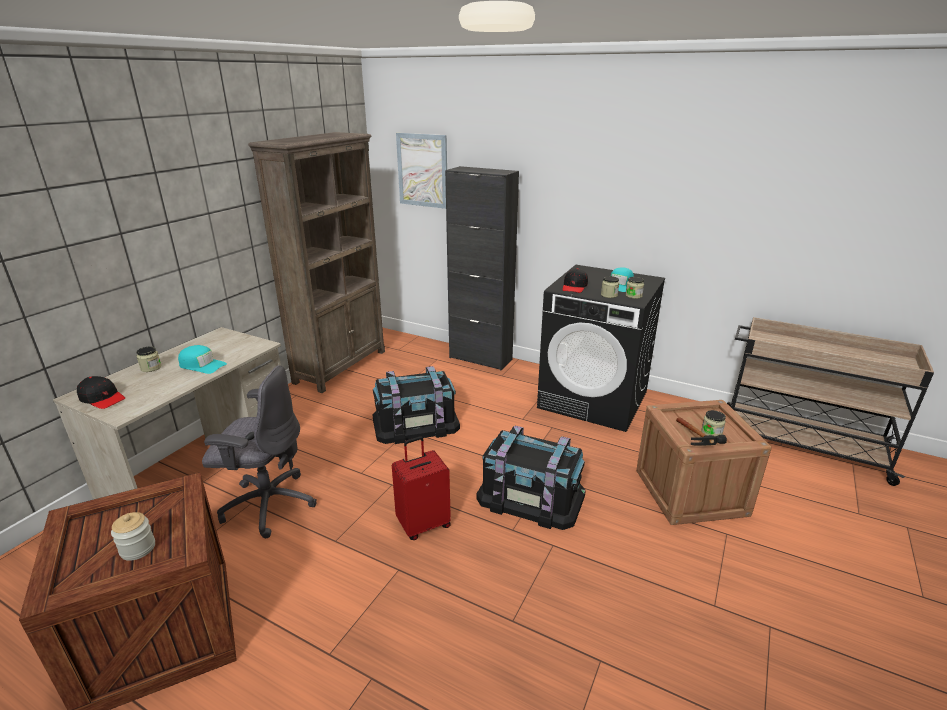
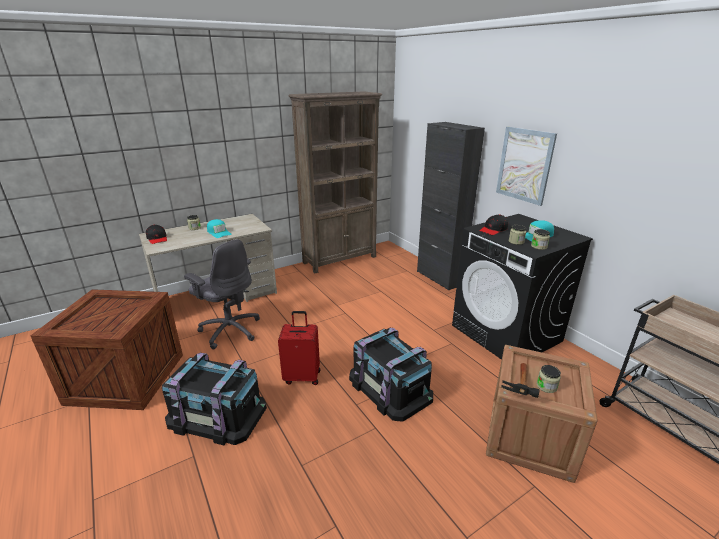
camera: 30 degrees right, 0 degrees up
(138, 549) = (104, 321): jar -> none
(415, 423) = (355, 309): black storage box -> black storage box (217, 414)
(422, 170) = (423, 124): picture -> picture (524, 165)

